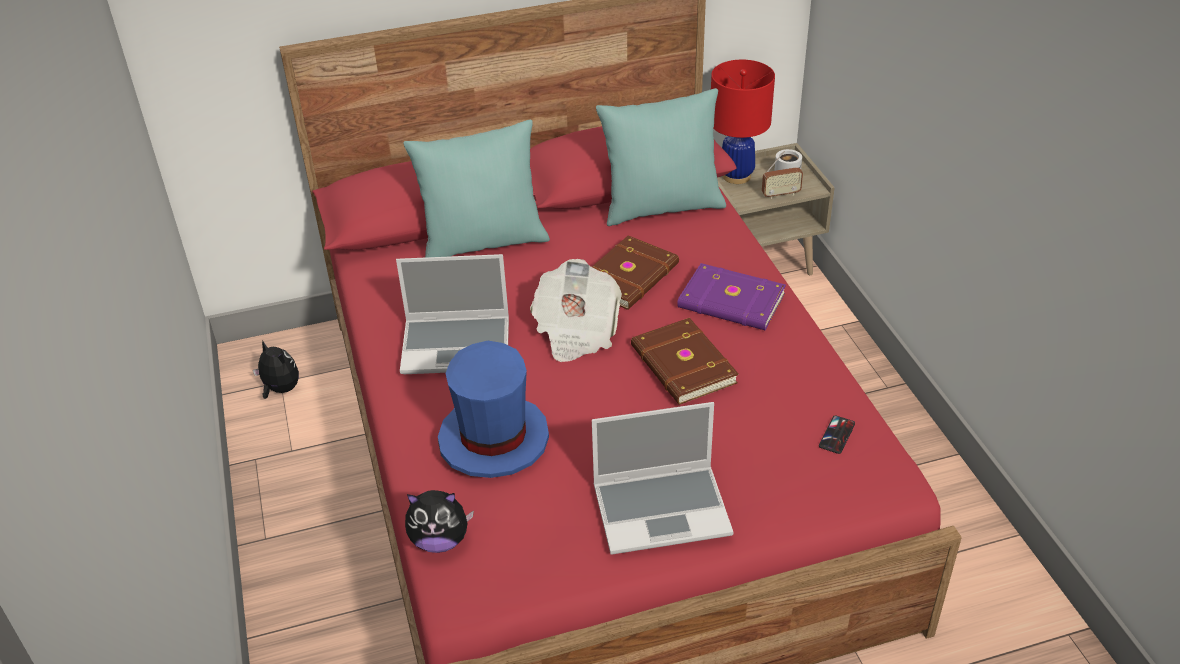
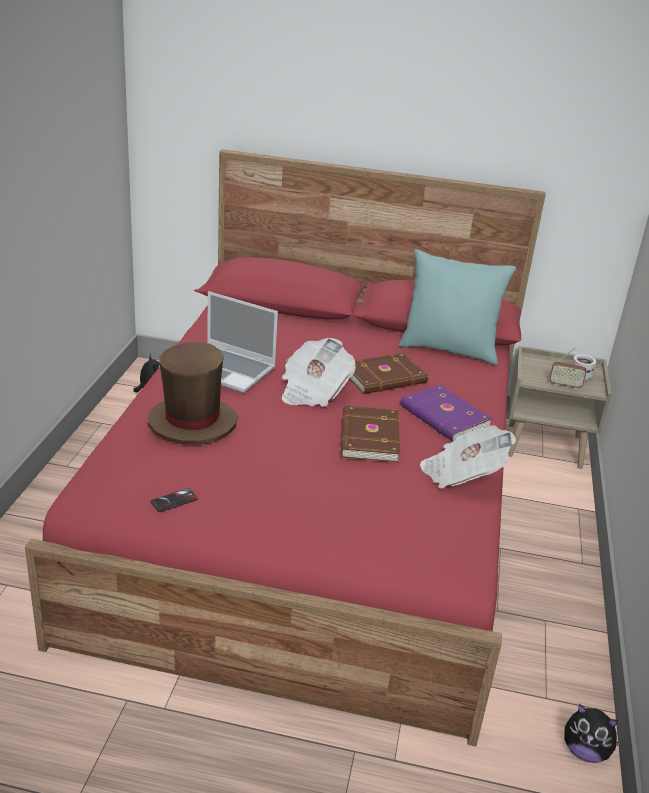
camera: 25 degrees right, 10 degrees down
(440, 540) = (103, 463): plush toy -> plush toy (585, 751)
(483, 242) = (304, 326): turquoise pillow -> none
(493, 439) = (192, 423): blue hat -> brown hat
(663, 509) = (265, 509): laptop -> none
(736, 176) = (540, 364): red table lamp -> none
(806, 367) = (462, 475): none -> newspaper
(837, 435) = (444, 522): phone -> phone (174, 500)

